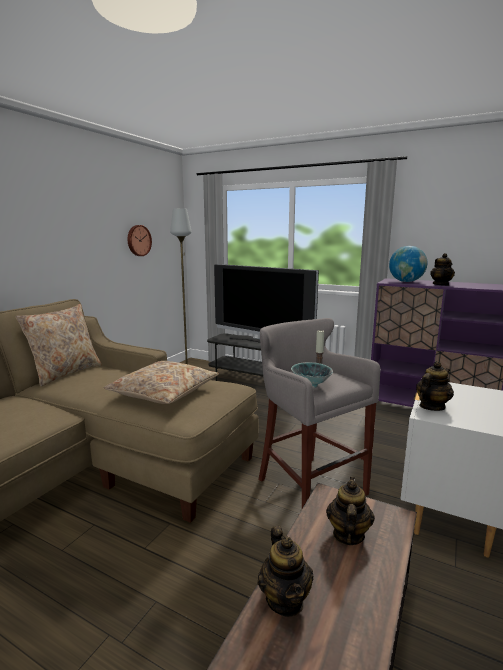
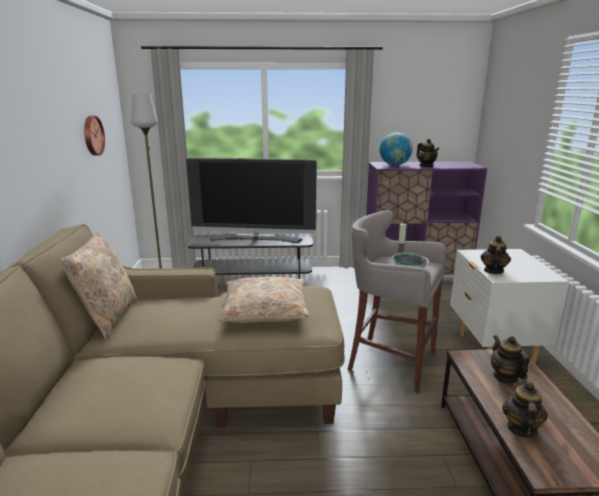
camera: 30 degrees left, 5 degrees up
(285, 599) = (520, 428): teapot -> teapot turned 120 degrees counterclockwise

